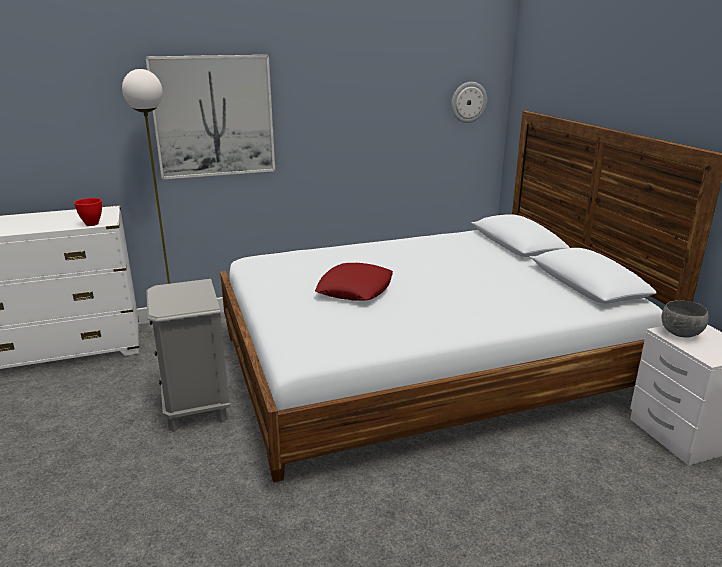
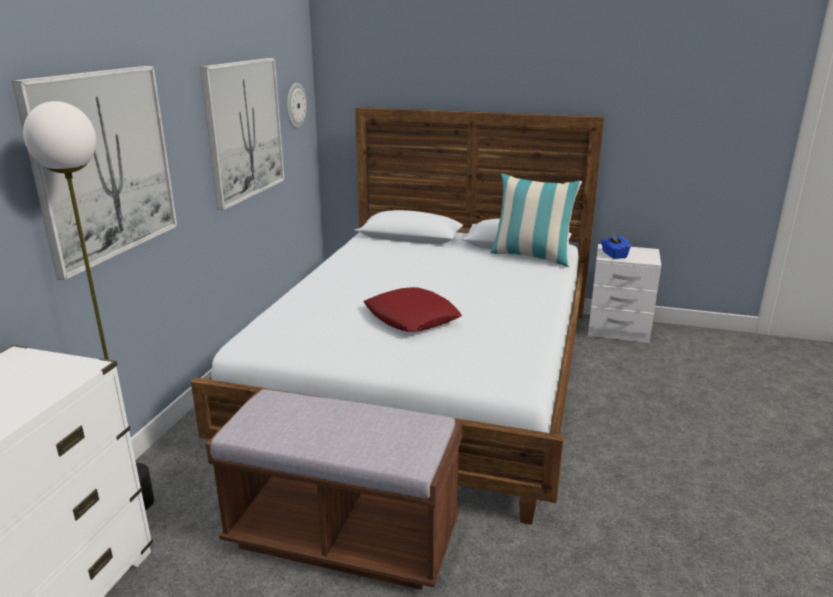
camera: 55 degrees left, 0 degrees up
(92, 224) = (69, 378): red bowl -> none
(196, 406) = (343, 536): grey nightstand -> brown bench
(382, 114) = (244, 130): none -> picture
(569, 296) = (531, 257): none -> pillow
(681, 334) = (613, 255): grey bowl -> blue tissue box

